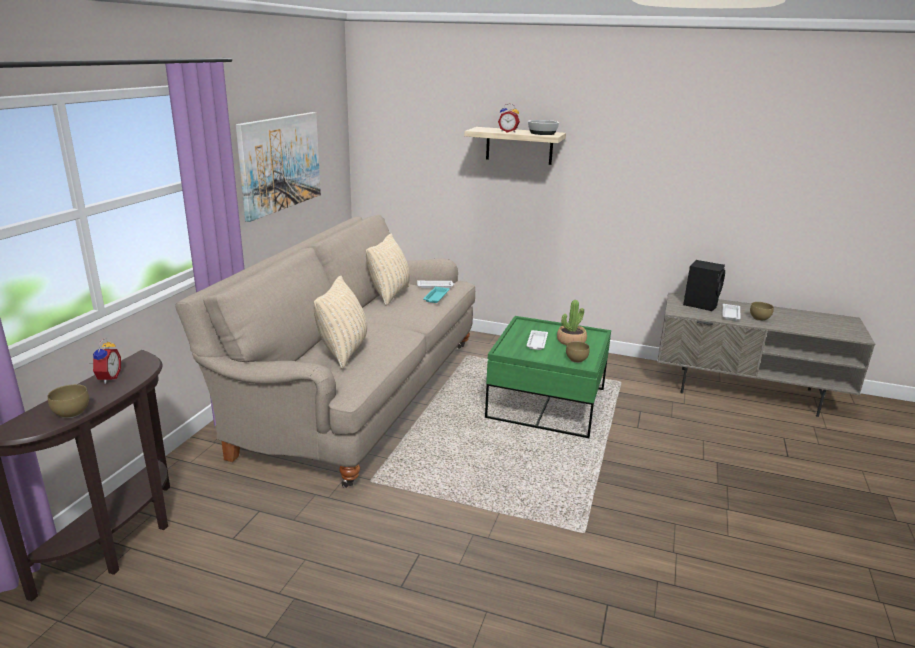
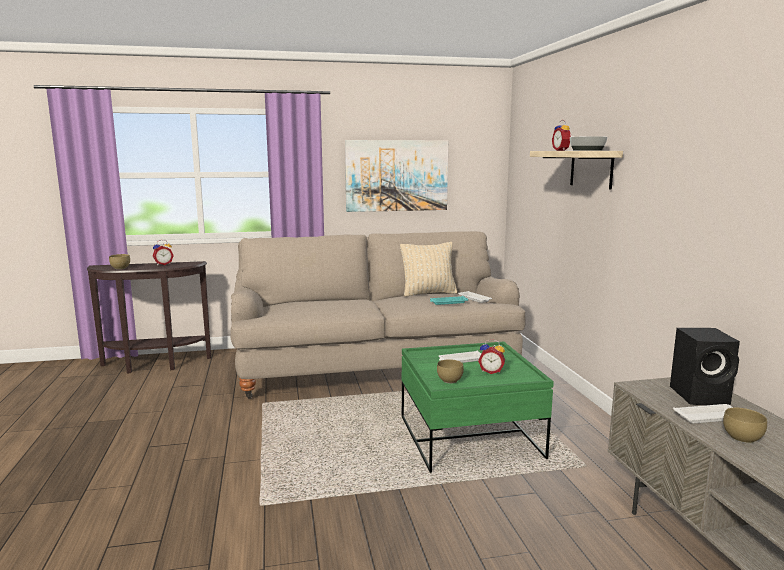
camera: 60 degrees right, 10 degrees down
(344, 351) = (304, 304): beige pillow -> none
(571, 341) = (491, 371): potted plant -> alarm clock

